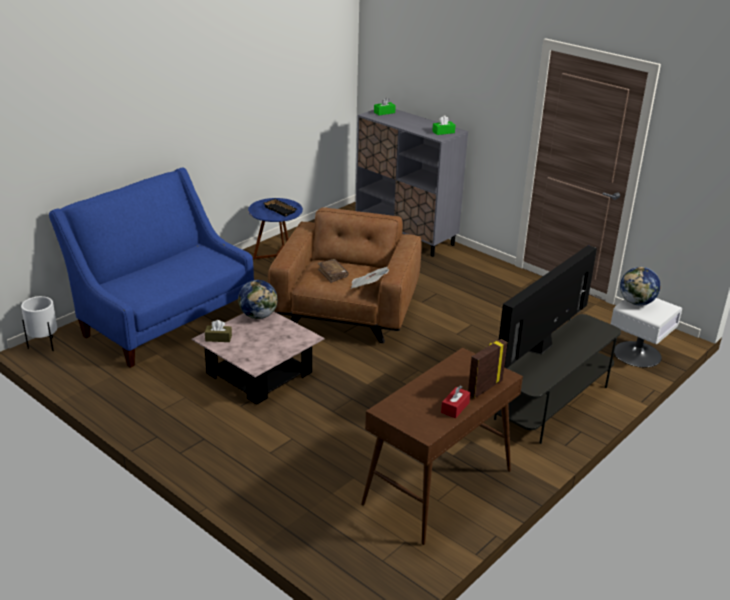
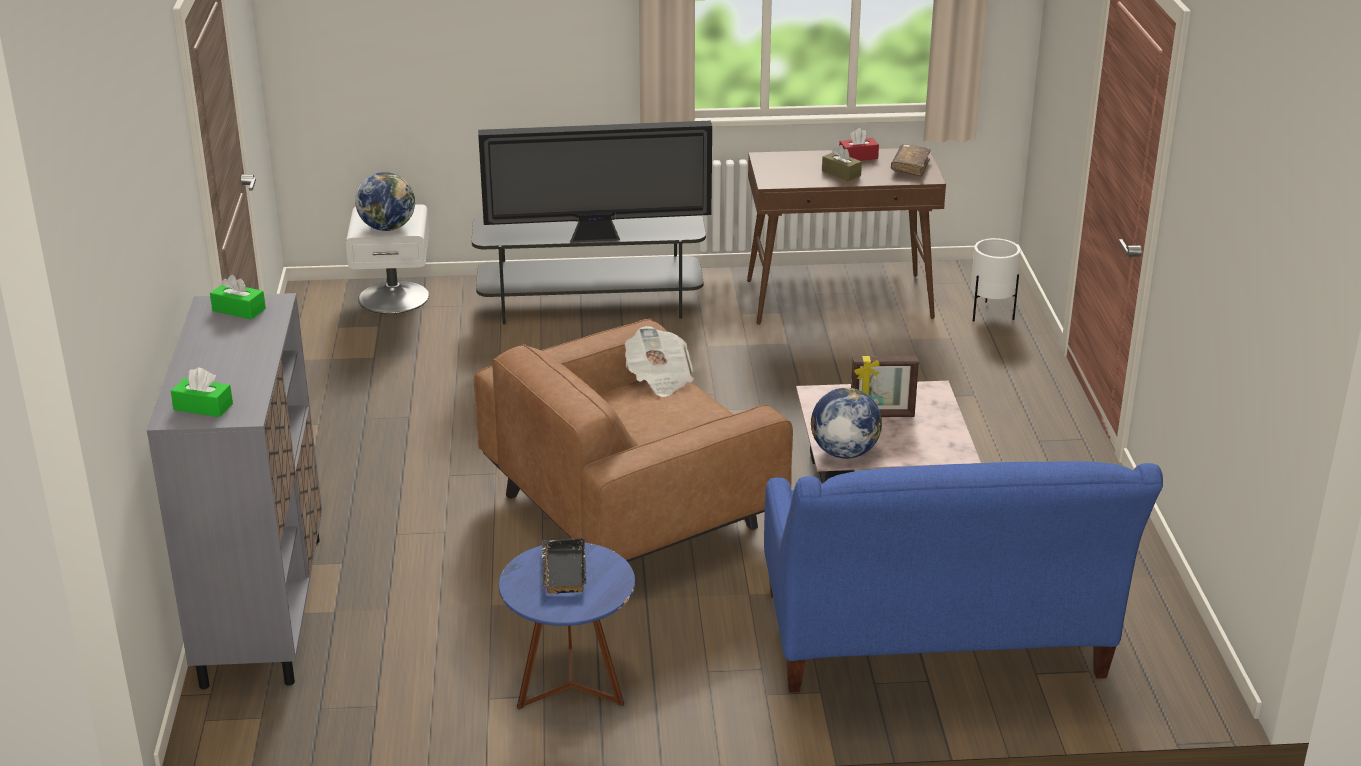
camera: 135 degrees left, 0 degrees up
(44, 346) = (1187, 690): white planter -> white planter (990, 315)
(218, 338) = (941, 446): brown tissue box -> brown tissue box (841, 173)
(332, 274) = (674, 419): brown book -> brown book (910, 166)
(484, 387) = (803, 158): picture frame -> picture frame (882, 415)

